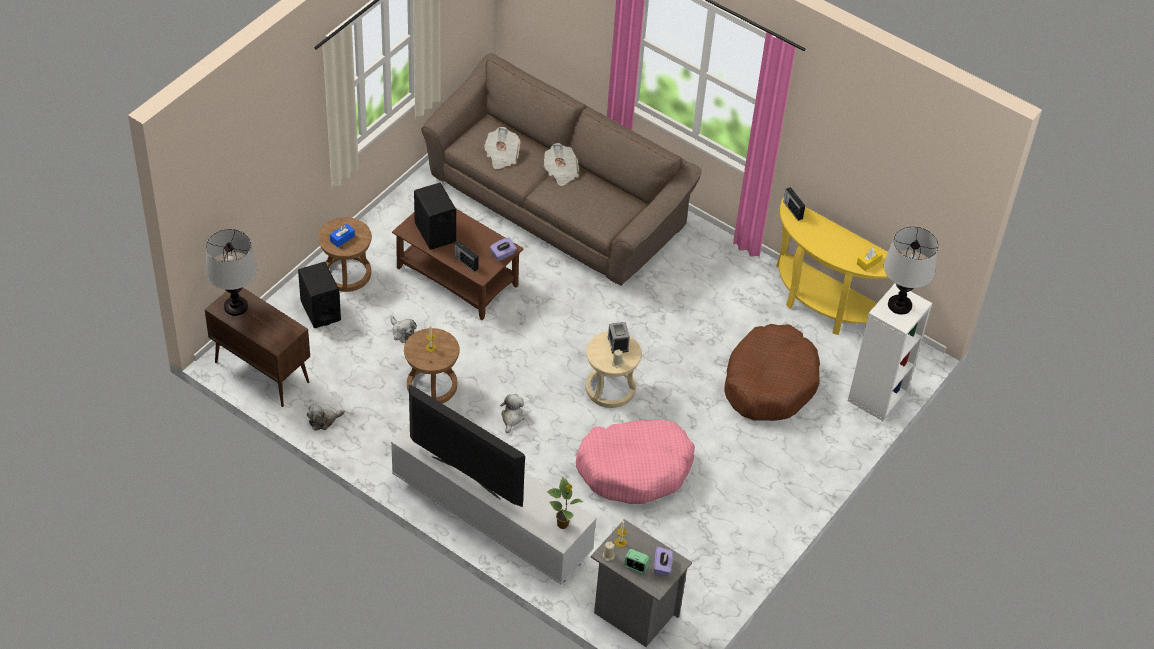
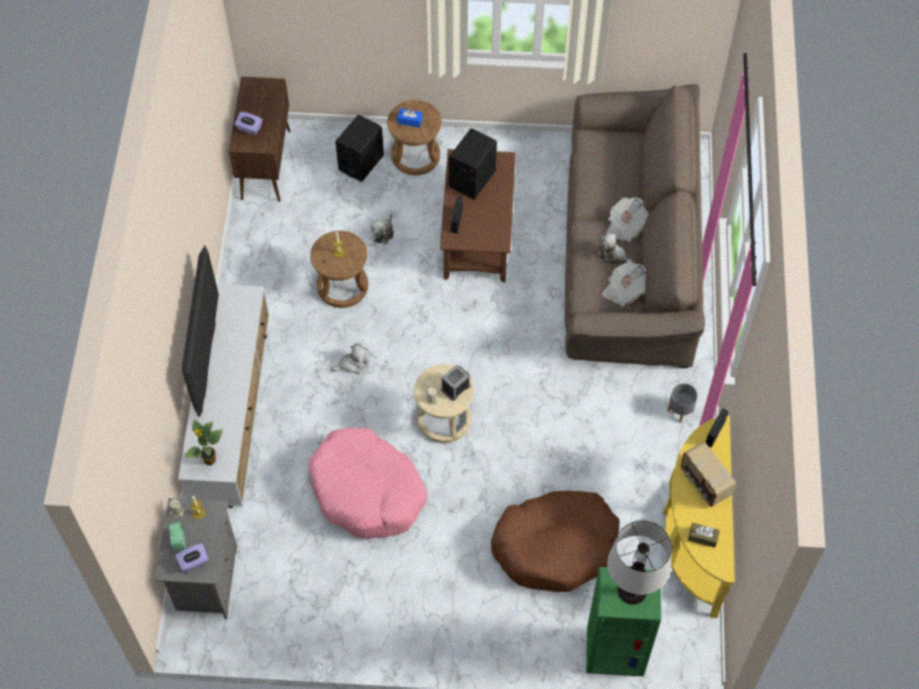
camera: 60 degrees right, 10 degrees up
(235, 306) = (259, 94): table lamp -> none
(323, 420) = (248, 235): plush toy -> plush toy (613, 255)
(501, 156) = (603, 172): newspaper -> newspaper (623, 290)
(503, 254) = (489, 241): purple tissue box -> purple tissue box (249, 128)
(715, 252) = (680, 411): none -> grey planter
(827, 238) = (704, 483): none -> radio
(868, 262) = (703, 537): yellow tissue box -> brown tissue box
(878, 396) = (614, 652): white bookcase -> green bookcase

